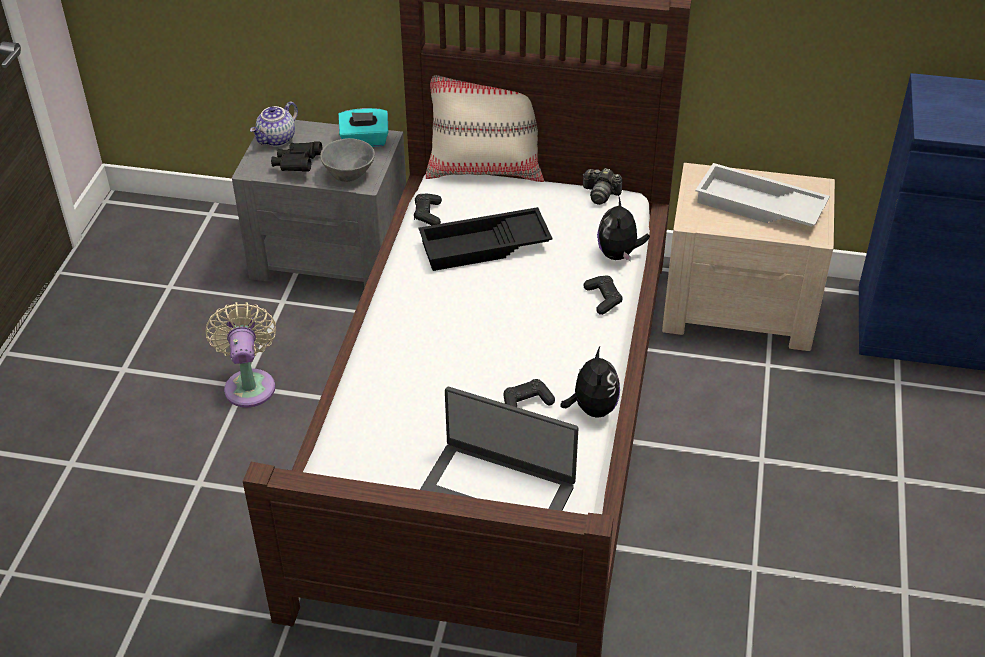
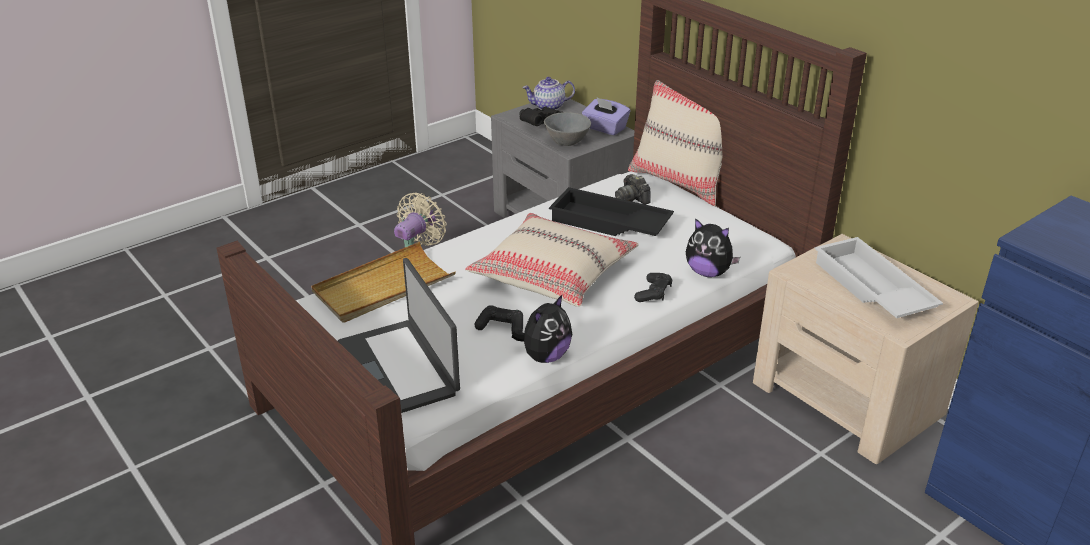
camera: 40 degrees right, 10 degrees down
(365, 141) = (605, 128): turquoise tissue box -> purple tissue box
(374, 426) = (383, 287): none -> beige tray
(428, 214) = (596, 189): black game controller -> none
(502, 325) = (553, 273): none -> beige pillow
(600, 194) = (747, 230): camera -> camera (632, 199)
(619, 254) = (708, 272): plush toy -> plush toy turned 105 degrees counterclockwise

